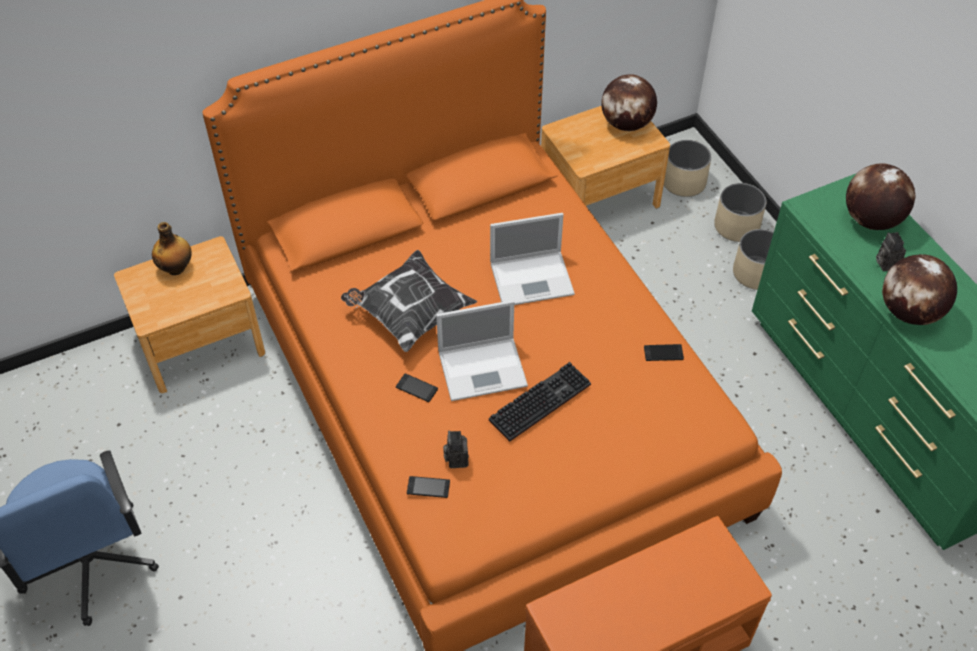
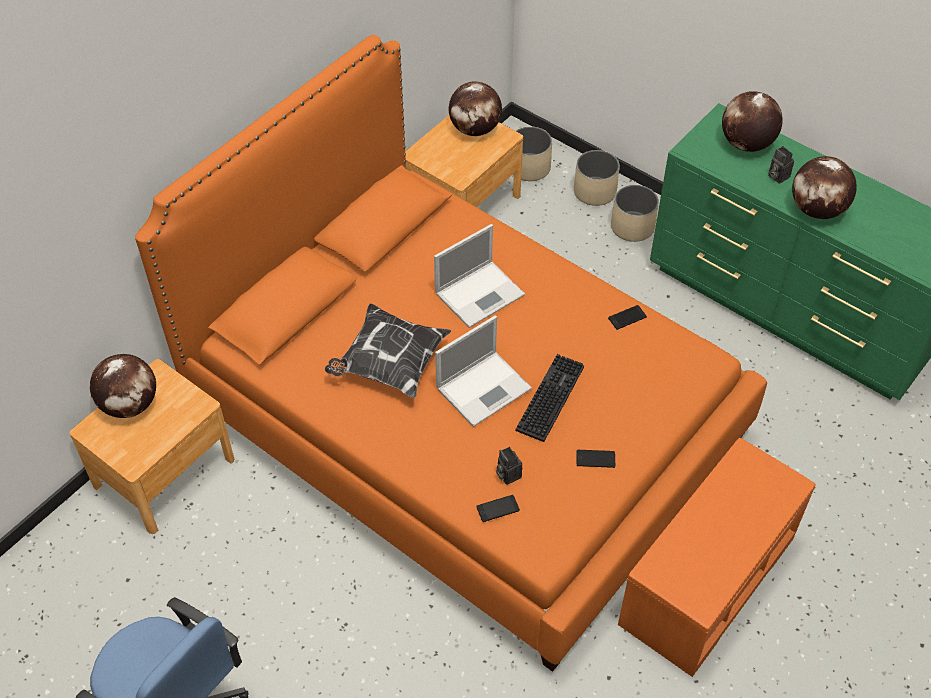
camera: 25 degrees left, 0 degrees up
(176, 268) = (130, 404): bottle -> globe
(416, 388) = (435, 427): phone -> phone (595, 459)

